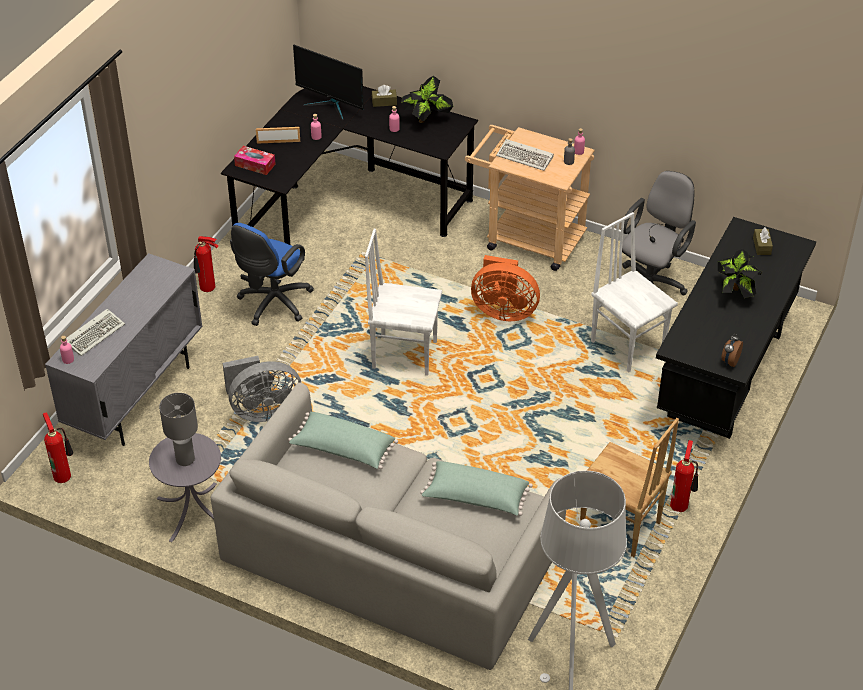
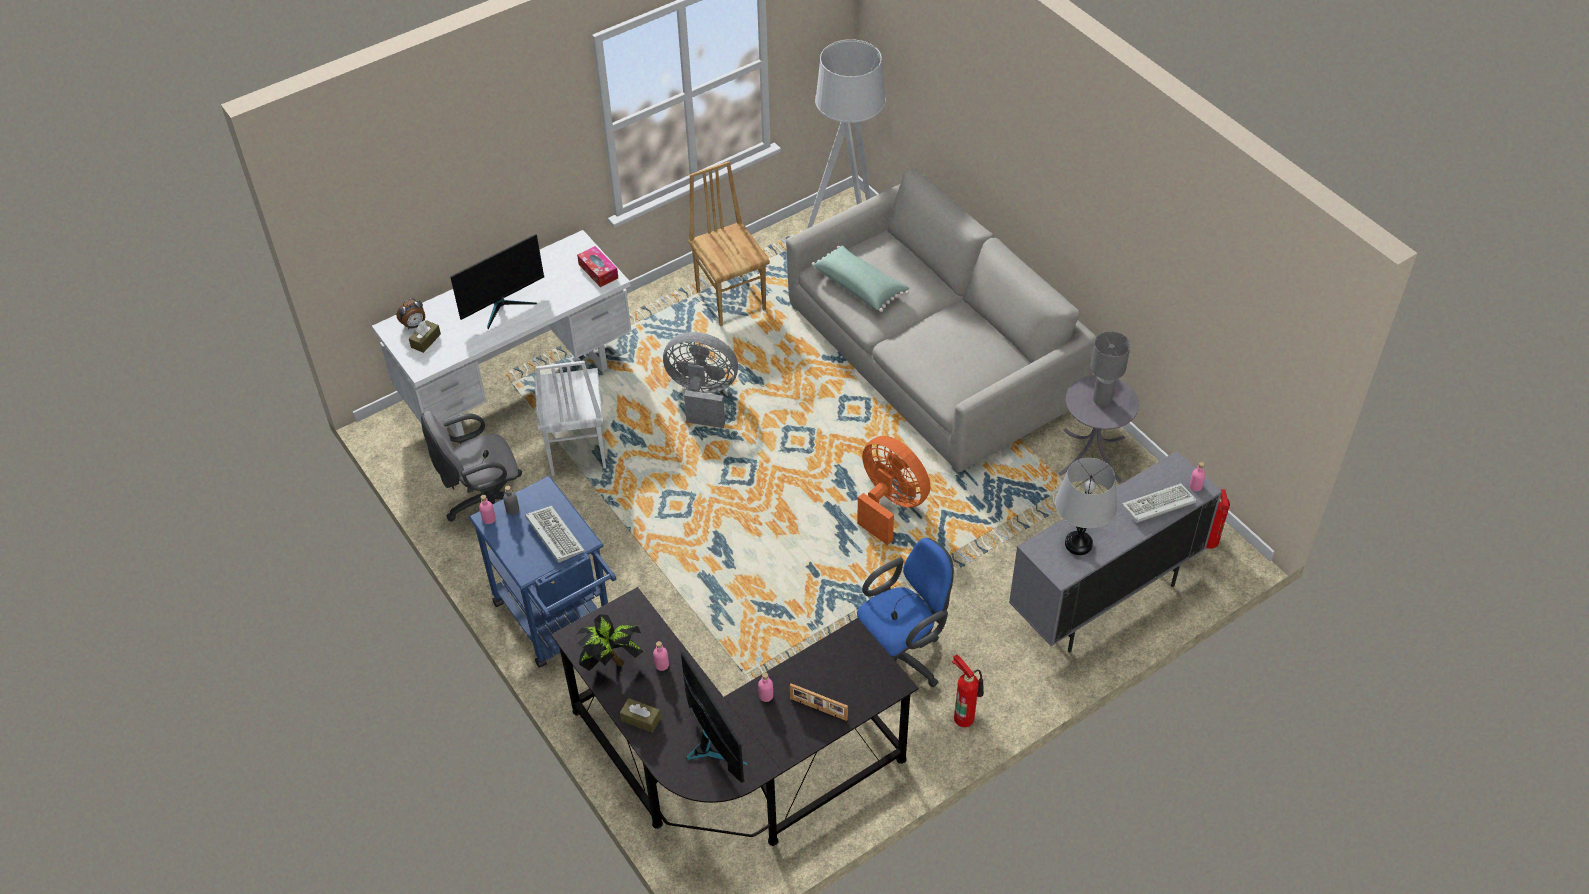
camera: 150 degrees left, 5 degrees up
(148, 285) = (1078, 544): none -> grey table lamp
(255, 165) = (869, 681): tissue box -> tissue box (598, 271)
(263, 411) = (977, 530): grey fan -> grey fan (702, 396)
(343, 450) = (948, 368): green pillow -> none
(404, 354) = (798, 533): white chair -> none
(503, 311) = (661, 540): orange fan -> orange fan (889, 505)
(527, 238) = (559, 622): beige cart -> blue cart
(681, 505) = (667, 297): fire extinguisher -> none
(725, 376) = (519, 383): black desk -> white desk
(729, 361) = (576, 250): alarm clock -> alarm clock (414, 325)
(735, 293) = (503, 306): potted plant -> monitor

